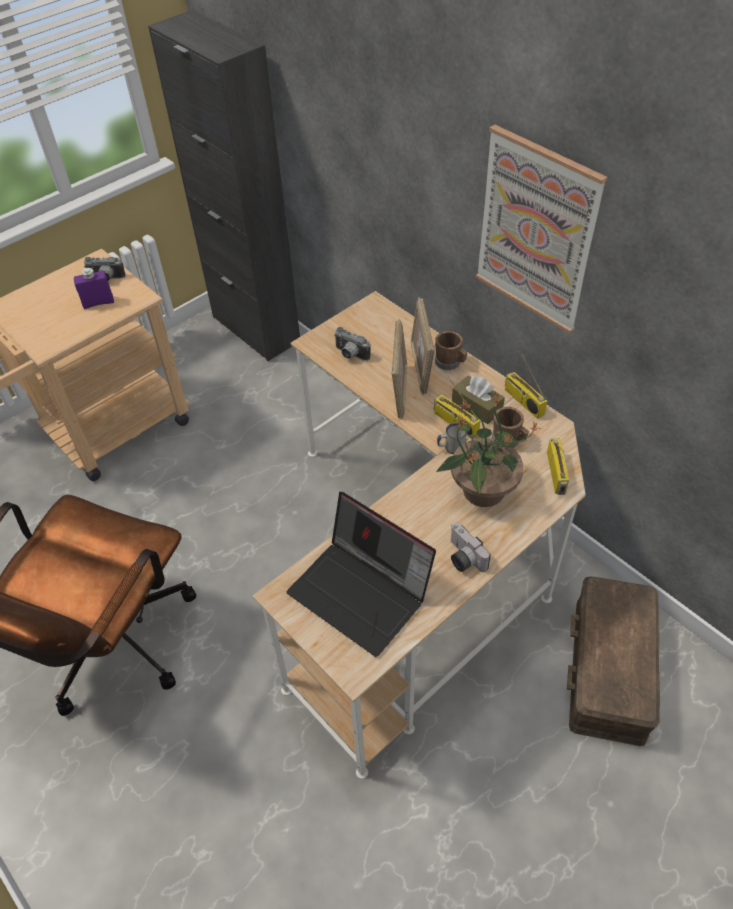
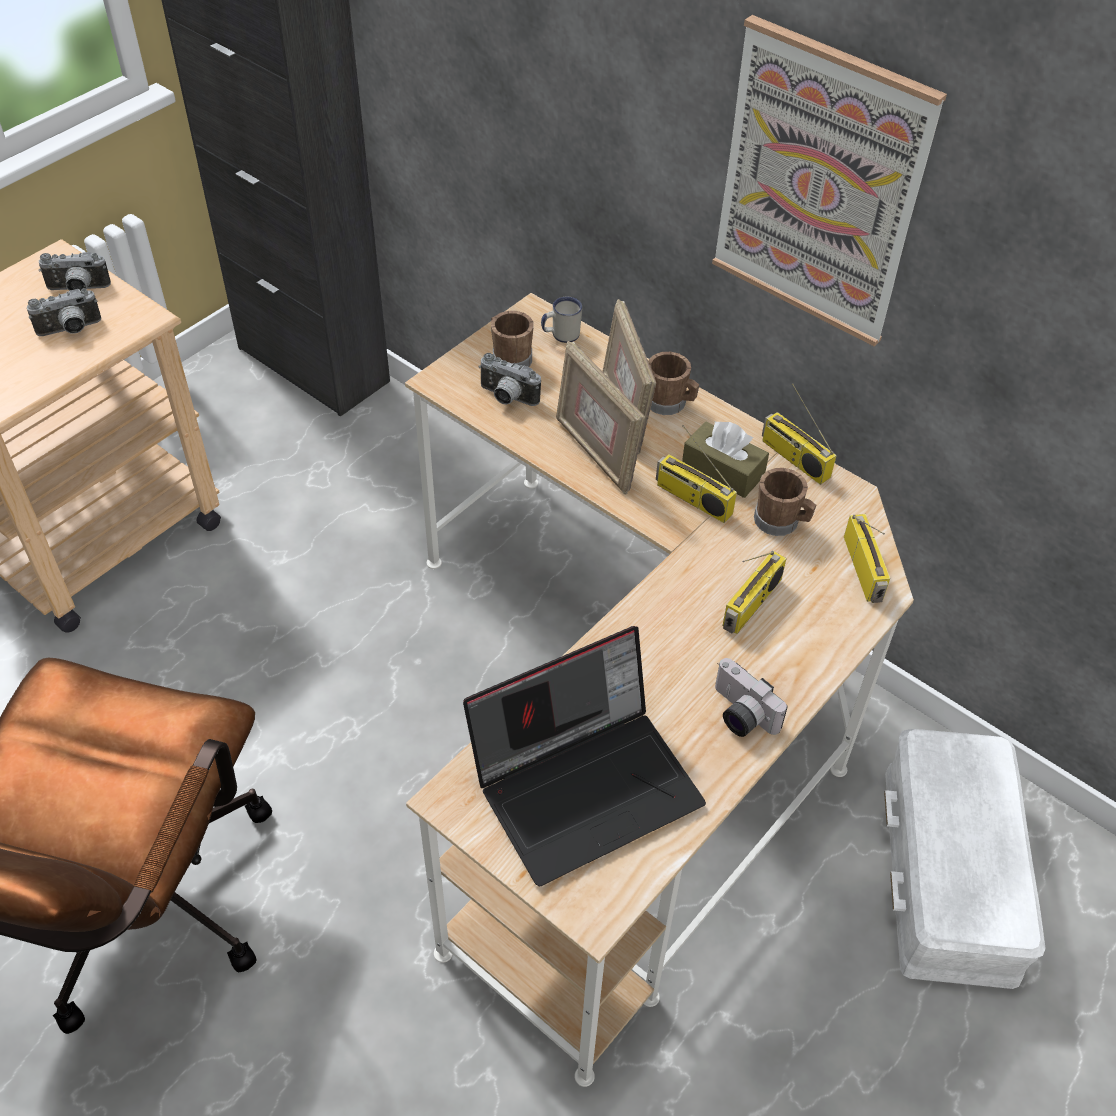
camera: 10 degrees left, 0 degrees up
(98, 303) = (70, 330): purple bottle -> camera
(356, 330) = (509, 357): none -> brown mug
(362, 593) = (587, 783): laptop -> laptop turned 60 degrees counterclockwise
(399, 391) = (595, 453): picture frame -> picture frame turned 150 degrees clockwise
(450, 448) = (692, 539): white mug -> white mug (560, 335)
(482, 490) = (752, 604): potted plant -> radio
(610, 669) = (951, 872): brown storage box -> white storage box

